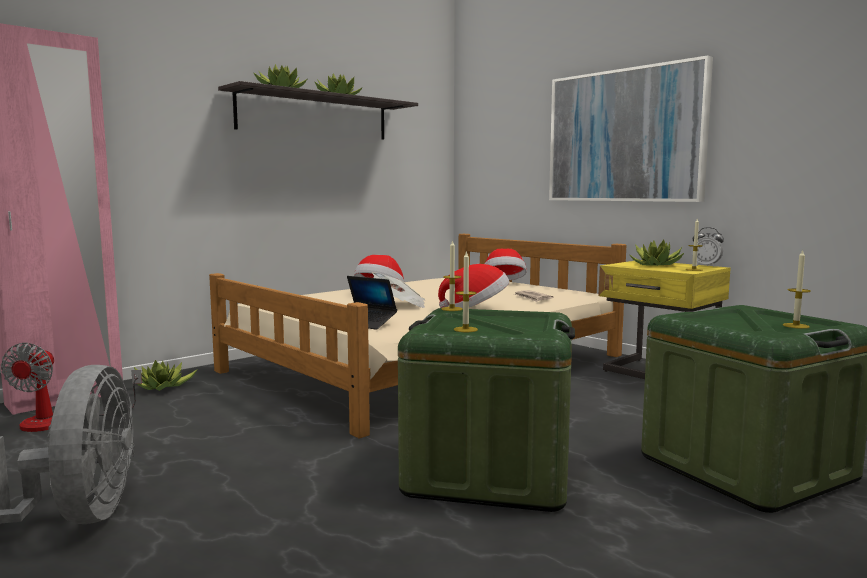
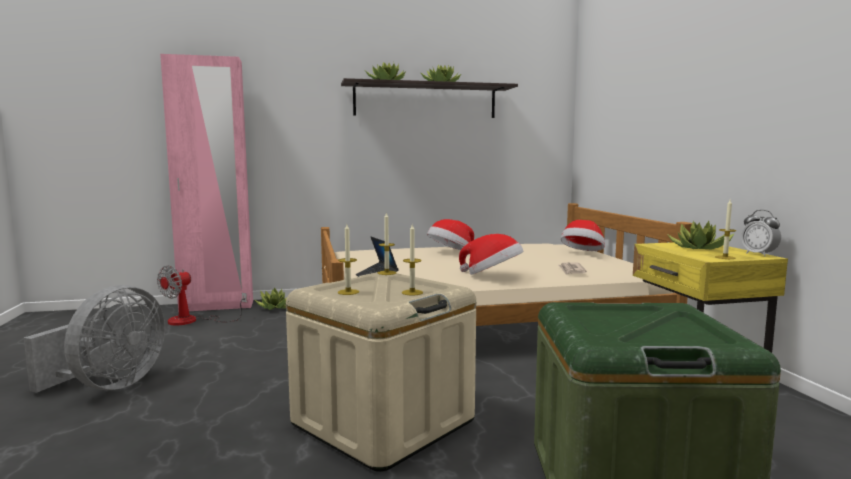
camera: 30 degrees right, 0 degrees up
(400, 305) = (439, 265): newspaper -> none
(489, 471) = (383, 422): green storage box -> beige storage box
(625, 136) = (700, 106): picture -> none
(796, 326) = (679, 336): candle -> candle (412, 292)

